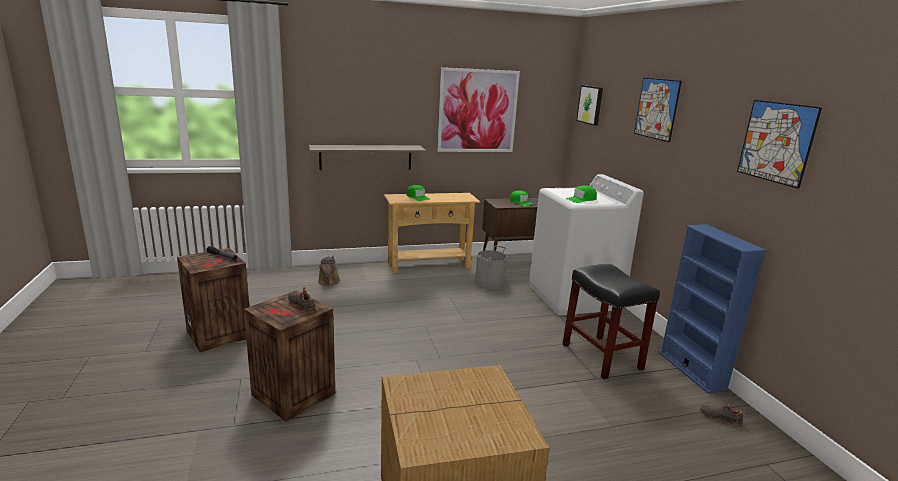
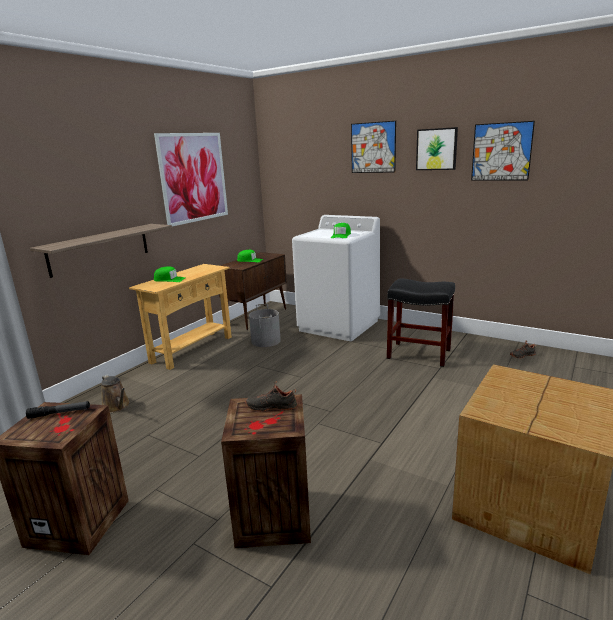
camera: 40 degrees left, 0 degrees up
(590, 105) = (287, 158): picture -> picture (436, 149)
(692, 370) = (469, 337): blue bookcase -> none

